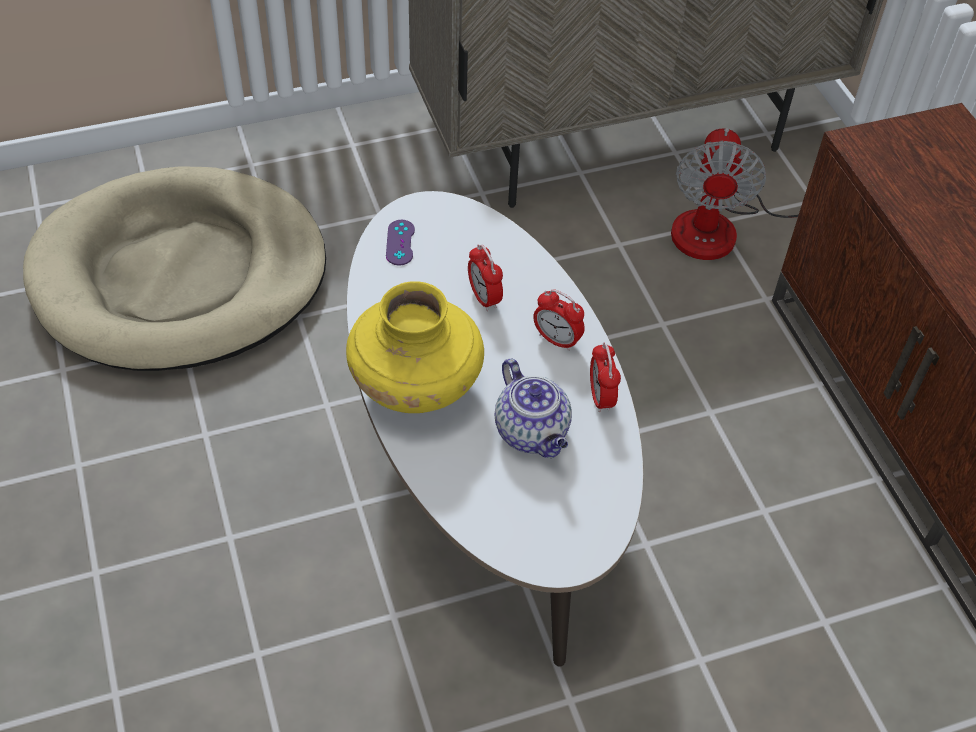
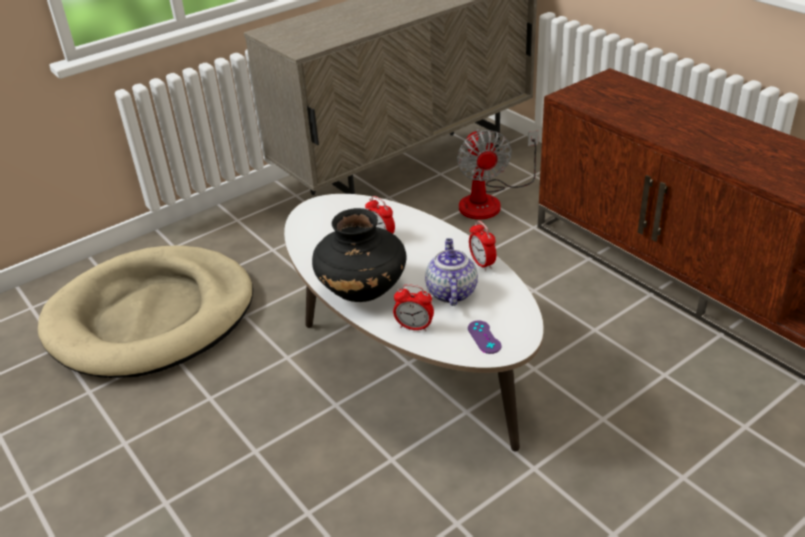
camera: 15 degrees left, 15 degrees down
(400, 243) = (312, 224): purple game controller -> purple game controller (484, 337)
(416, 386) = (362, 290): yellow vase -> black vase
(533, 433) = (451, 292): teapot -> teapot turned 135 degrees counterclockwise
(557, 340) = (438, 244): alarm clock -> alarm clock (414, 327)

